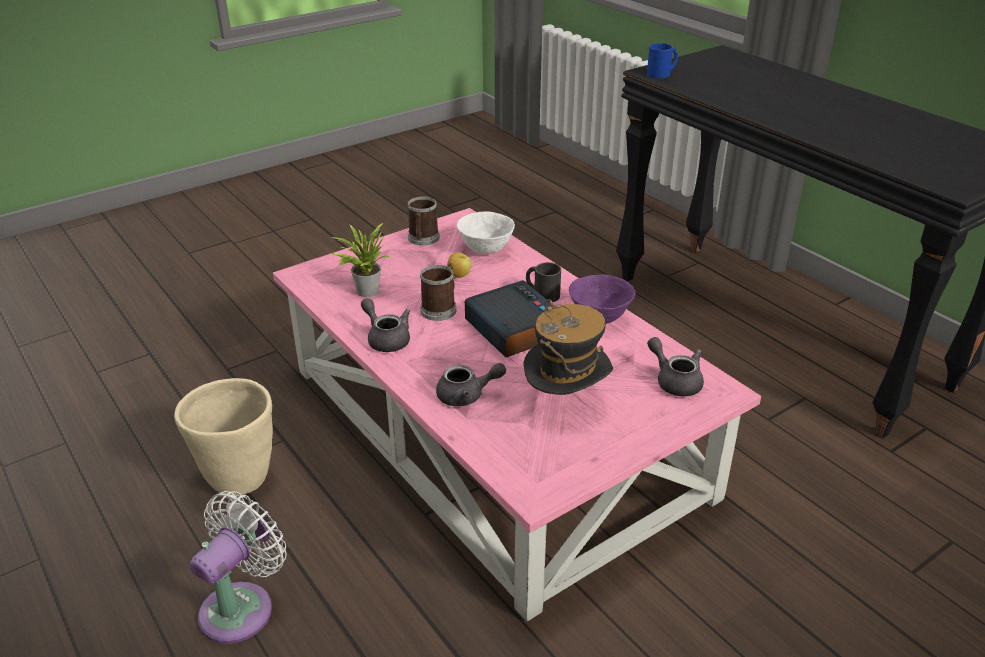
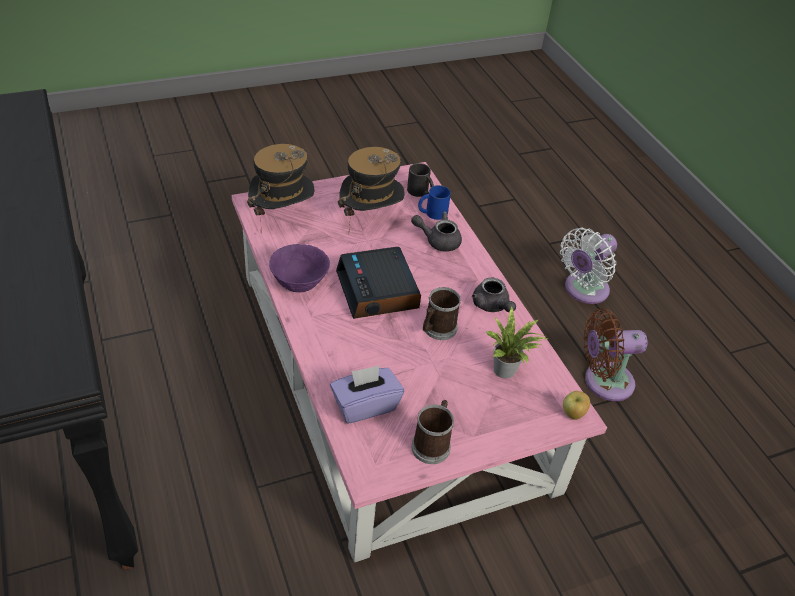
camera: 170 degrees left, 10 degrees up
(239, 479) = (603, 381): beige planter -> brown fan
(459, 275) = (407, 369): apple -> apple (573, 414)
(486, 249) = (365, 405): white bowl -> purple tissue box
(542, 294) = (335, 324): black mug -> black mug (420, 192)
(662, 73) = (53, 363): blue mug -> blue mug (432, 213)
(675, 381) = (282, 217): grey teapot -> hat

